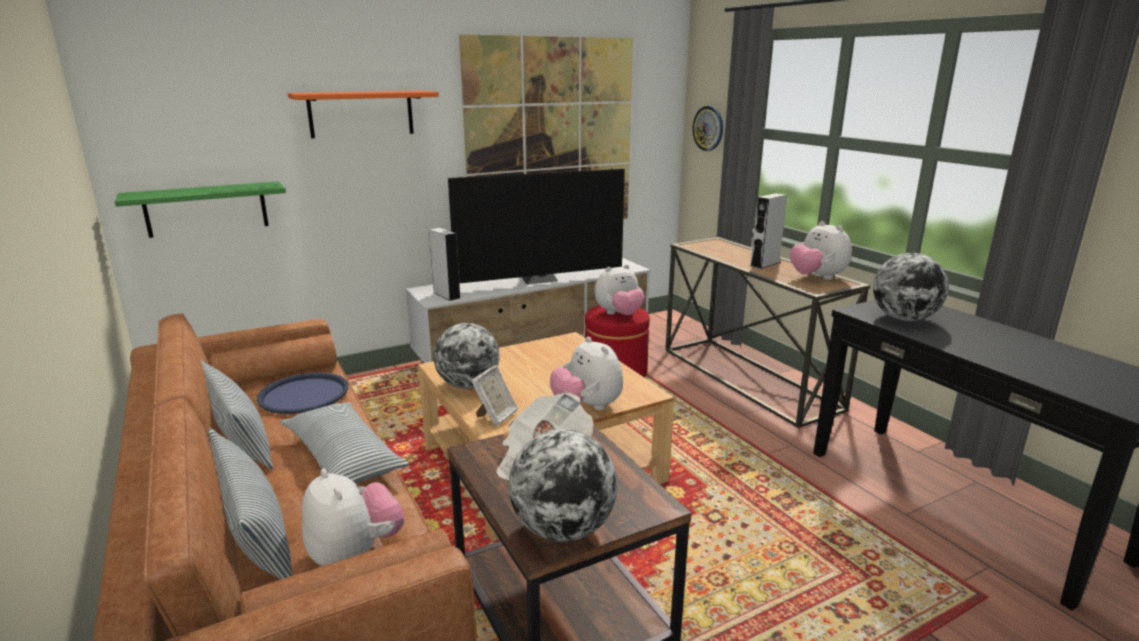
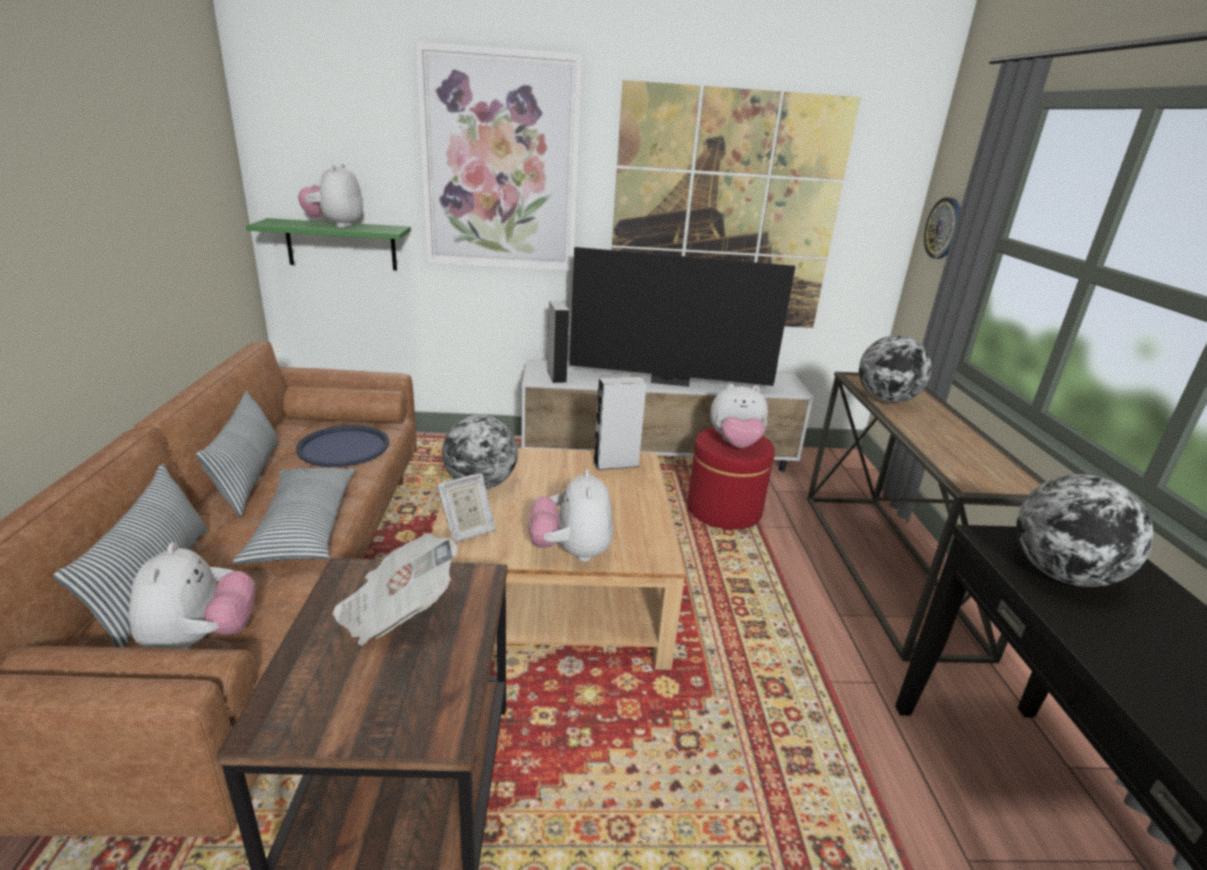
camera: 25 degrees right, 5 degrees up
(361, 114) = (500, 164): orange shelf -> picture
(563, 529) = (311, 714): globe -> globe (886, 400)
(765, 264) = (935, 428): grey speaker -> grey speaker (616, 464)
(817, 277) = (993, 467): plush toy -> plush toy (335, 225)

